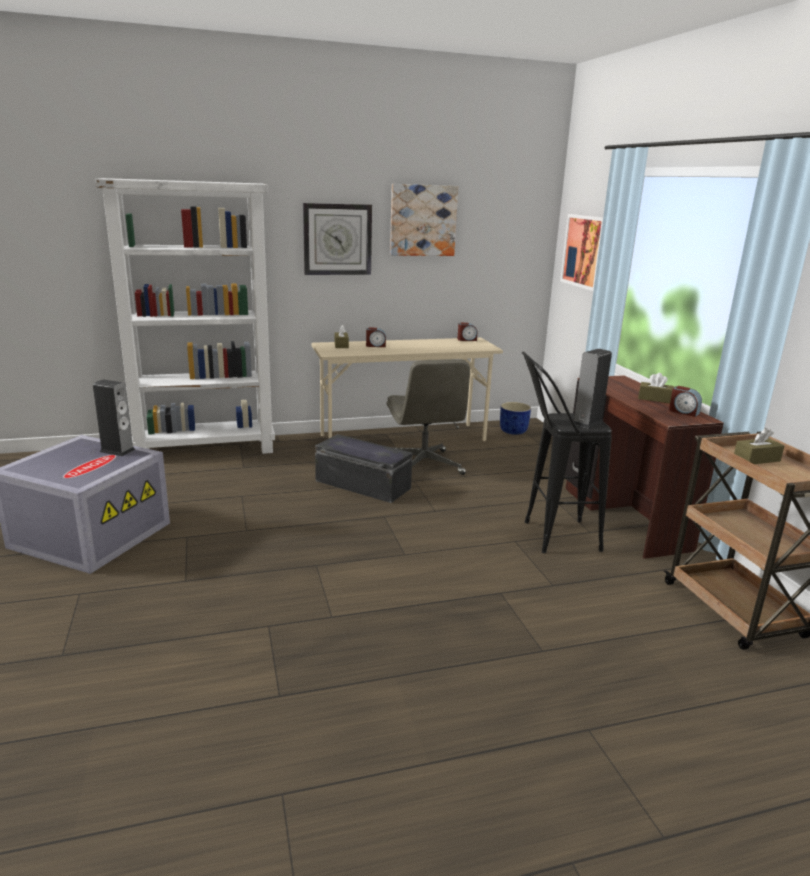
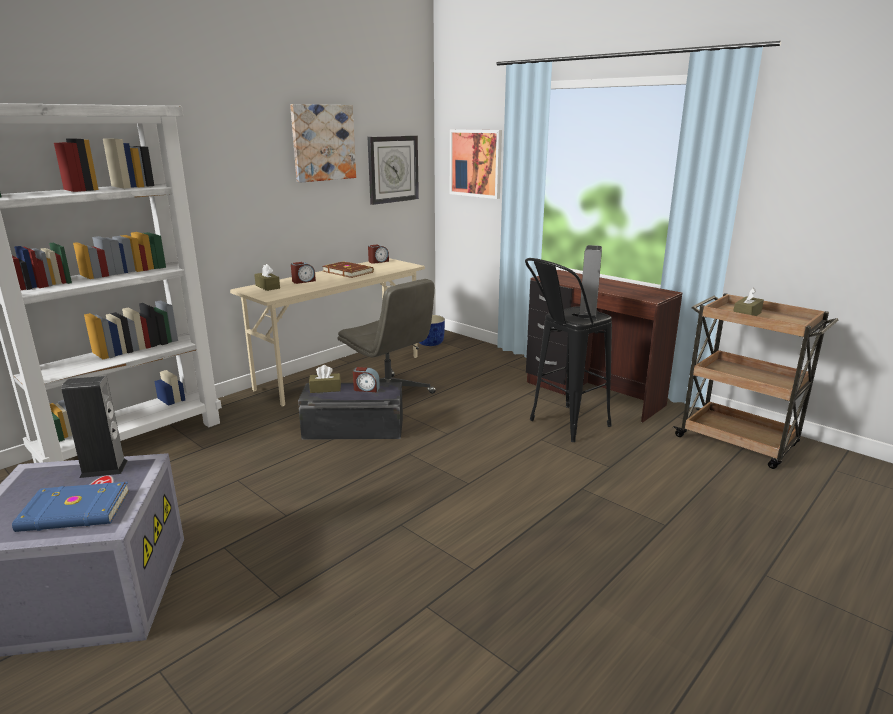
camera: 30 degrees left, 0 degrees up
(74, 470) = (75, 512): none -> blue book
(337, 239) = (242, 169): wall clock -> wall clock (393, 169)
(425, 344) = (348, 271): none -> brown book
(654, 399) = (612, 284): brown tissue box -> brown tissue box (325, 389)
(683, 412) = (647, 290): alarm clock -> alarm clock (366, 389)

